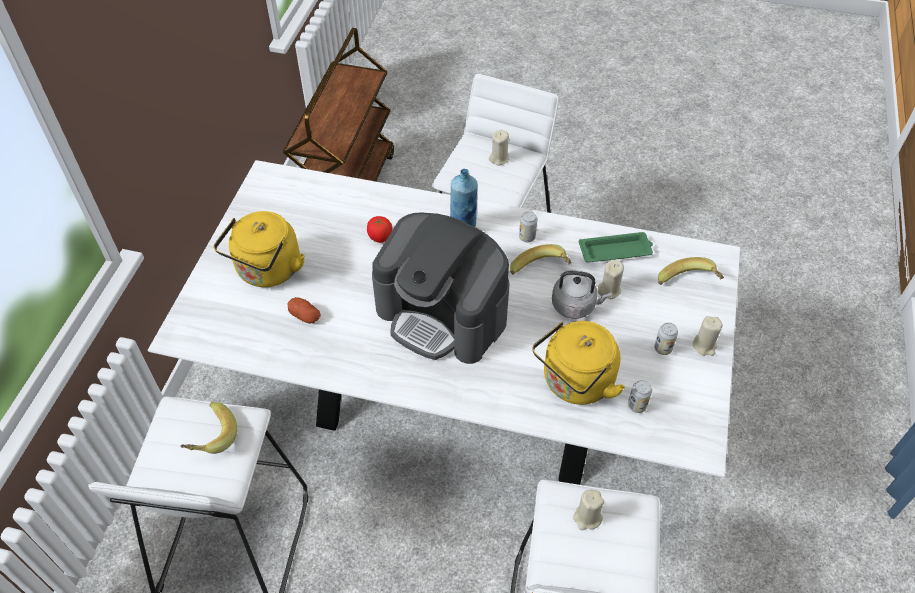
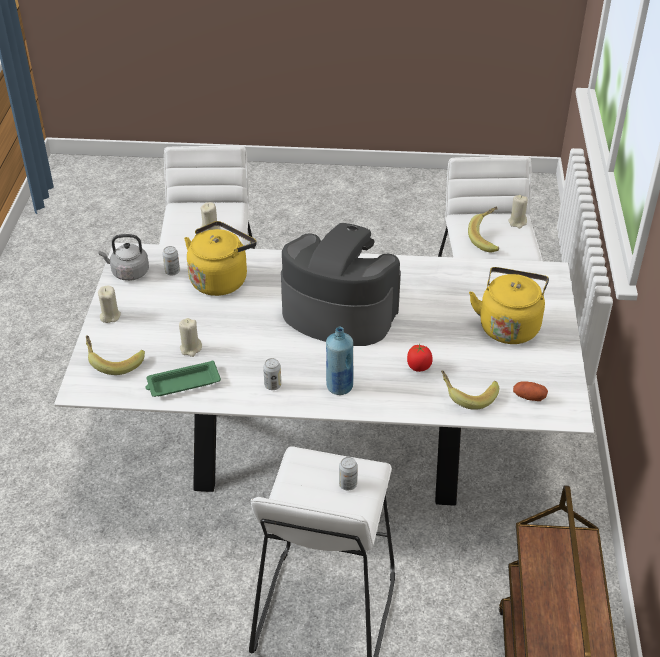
camera: 170 degrees right, 10 degrees down
(305, 316) = (456, 297): potato -> potato (529, 397)
(499, 158) = (319, 501): beige candle -> beige candle (517, 222)
(541, 272) = (255, 355): banana -> banana (467, 395)
(575, 306) = (221, 332): grey kettle -> grey kettle (128, 273)
(662, 348) = (146, 310): can -> can (348, 484)

